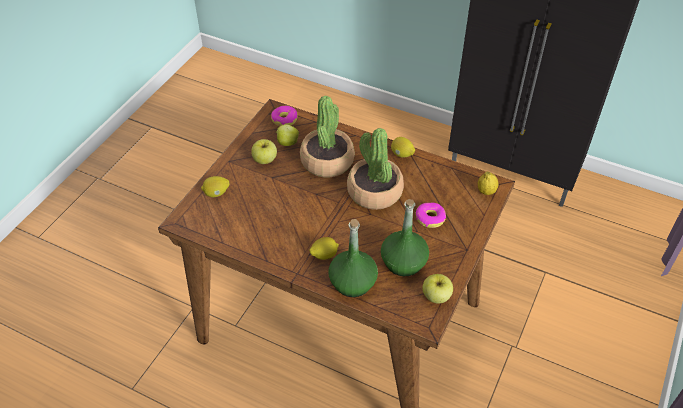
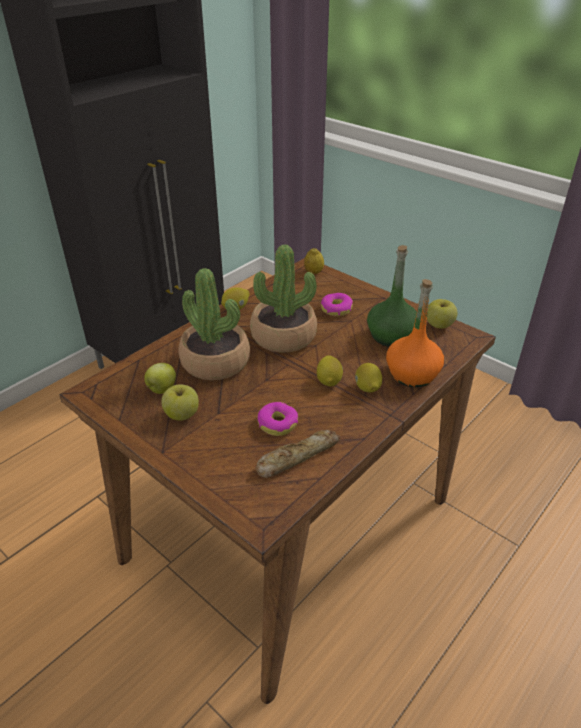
camera: 75 degrees left, 10 degrees down
(216, 193) = (222, 473): lemon -> lemon (329, 381)
(239, 227) = (297, 457): none -> bread
(284, 119) = (114, 385): donut -> donut (277, 423)
(353, 282) = (412, 374): green bottle -> orange bottle

